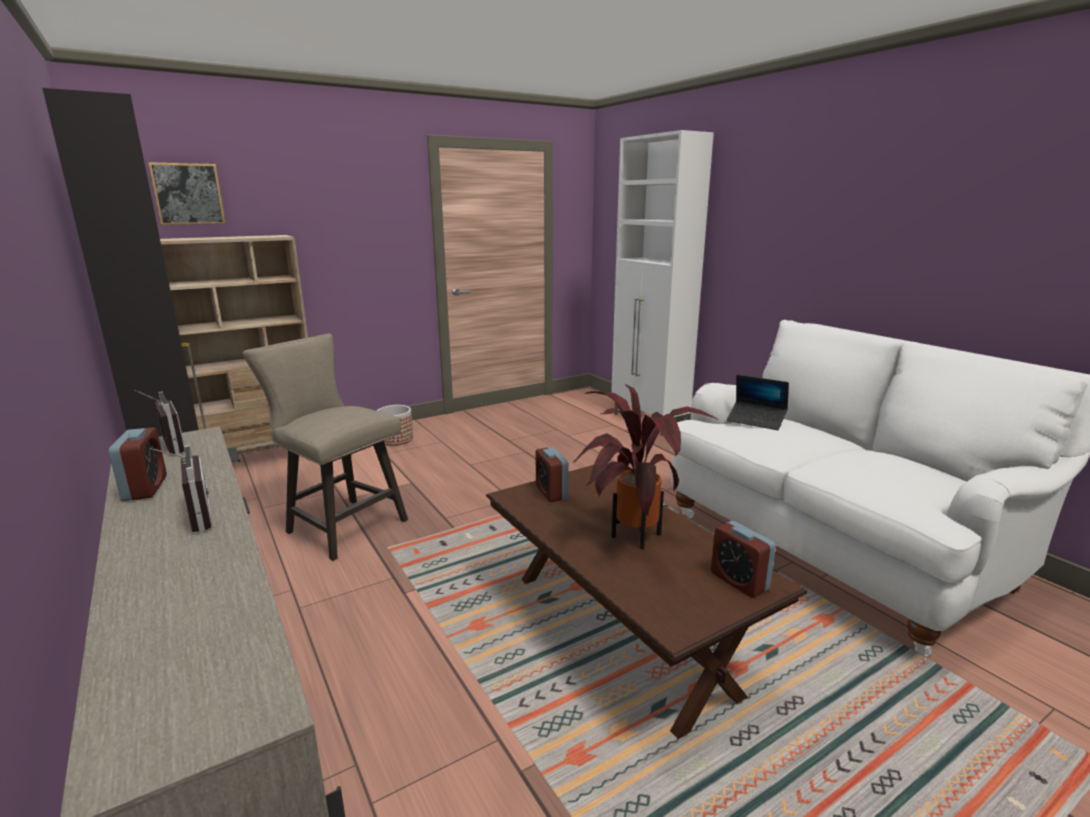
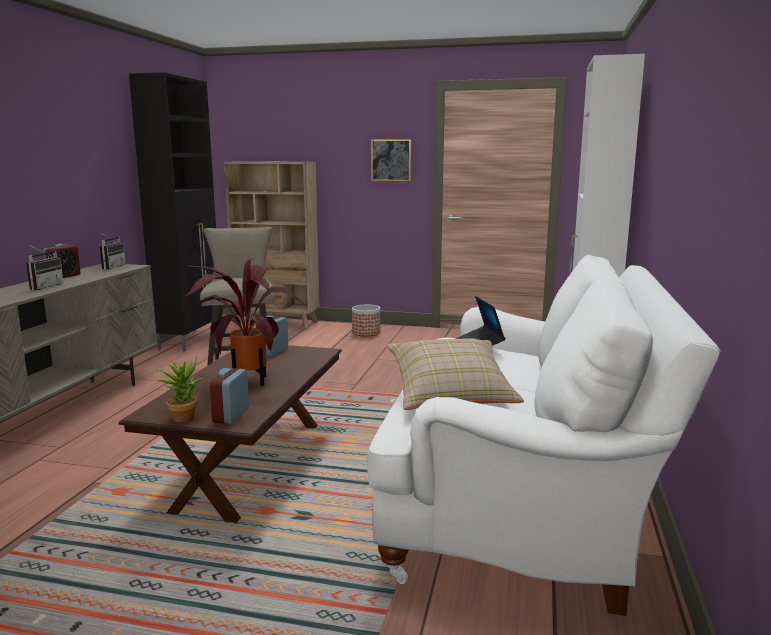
camera: 45 degrees right, 5 degrees down
(188, 194) = (262, 132): picture -> picture (391, 160)
(709, 609) = (182, 416): none -> potted plant
(874, 473) = (449, 395): none -> beige pillow

